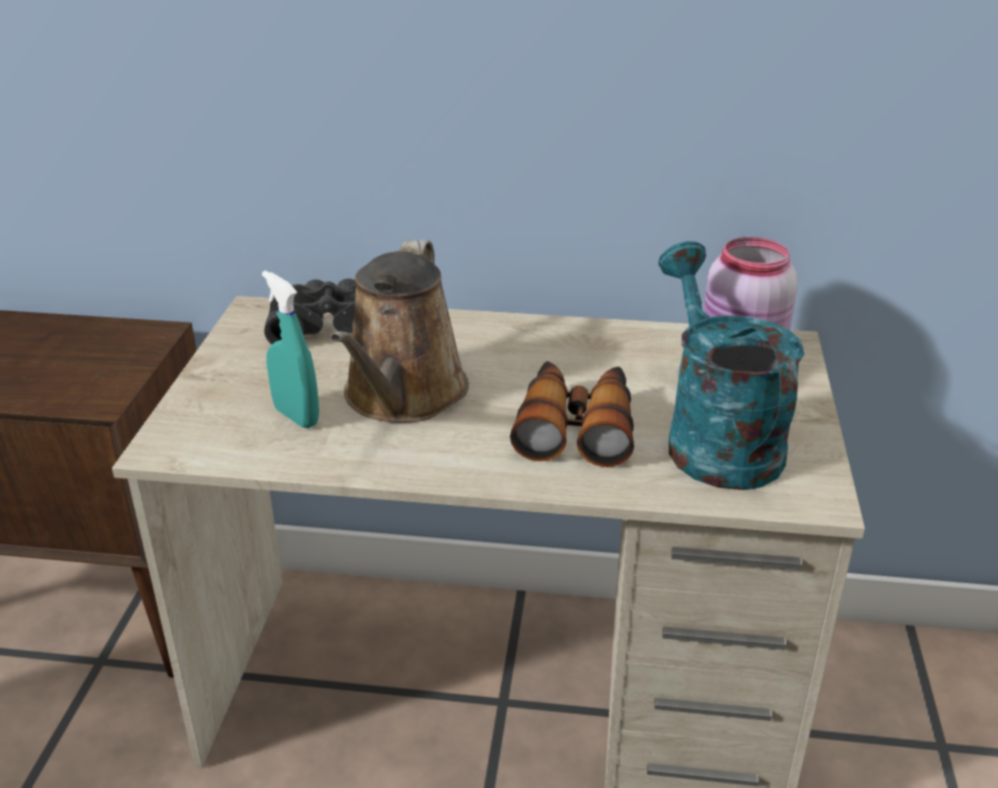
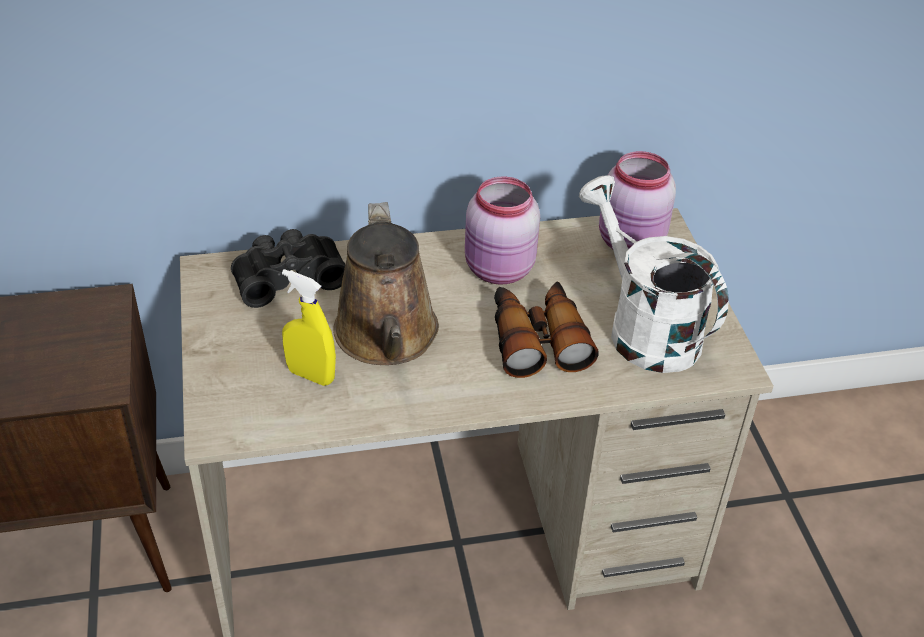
camera: 20 degrees left, 10 degrees up
(296, 416) = (311, 375): turquoise spray bottle -> yellow spray bottle
(567, 357) = (499, 270): none -> pink jar
(714, 438) = (643, 328): turquoise watering can -> white watering can

